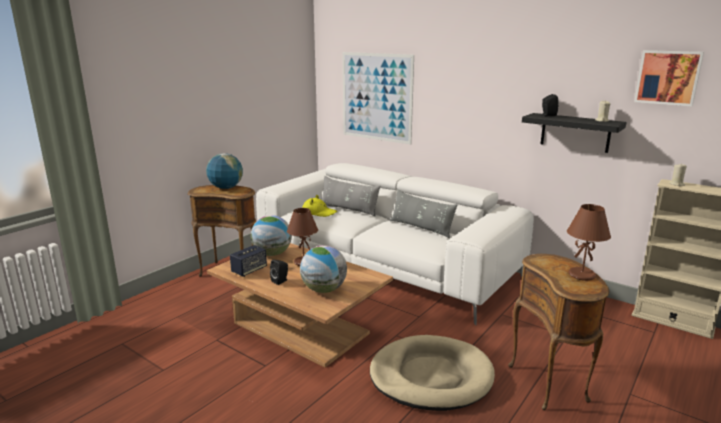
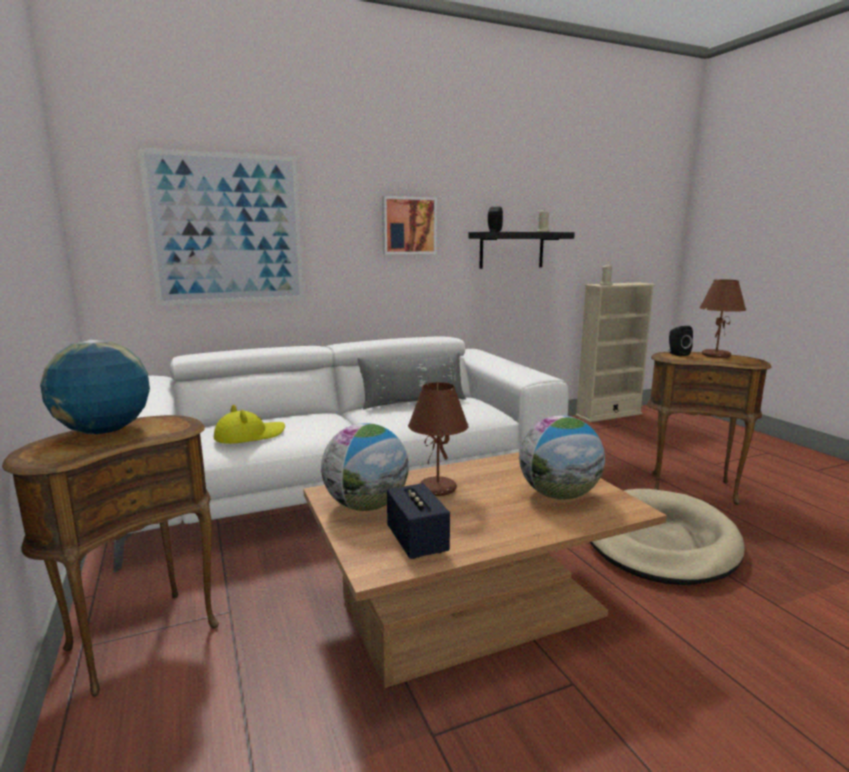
camera: 60 degrees left, 5 degrees down
(280, 281) = (496, 521): black speaker -> black speaker (677, 354)
(348, 209) = (275, 419): grey pillow -> none
(668, 77) = (580, 185): picture -> picture (408, 225)

